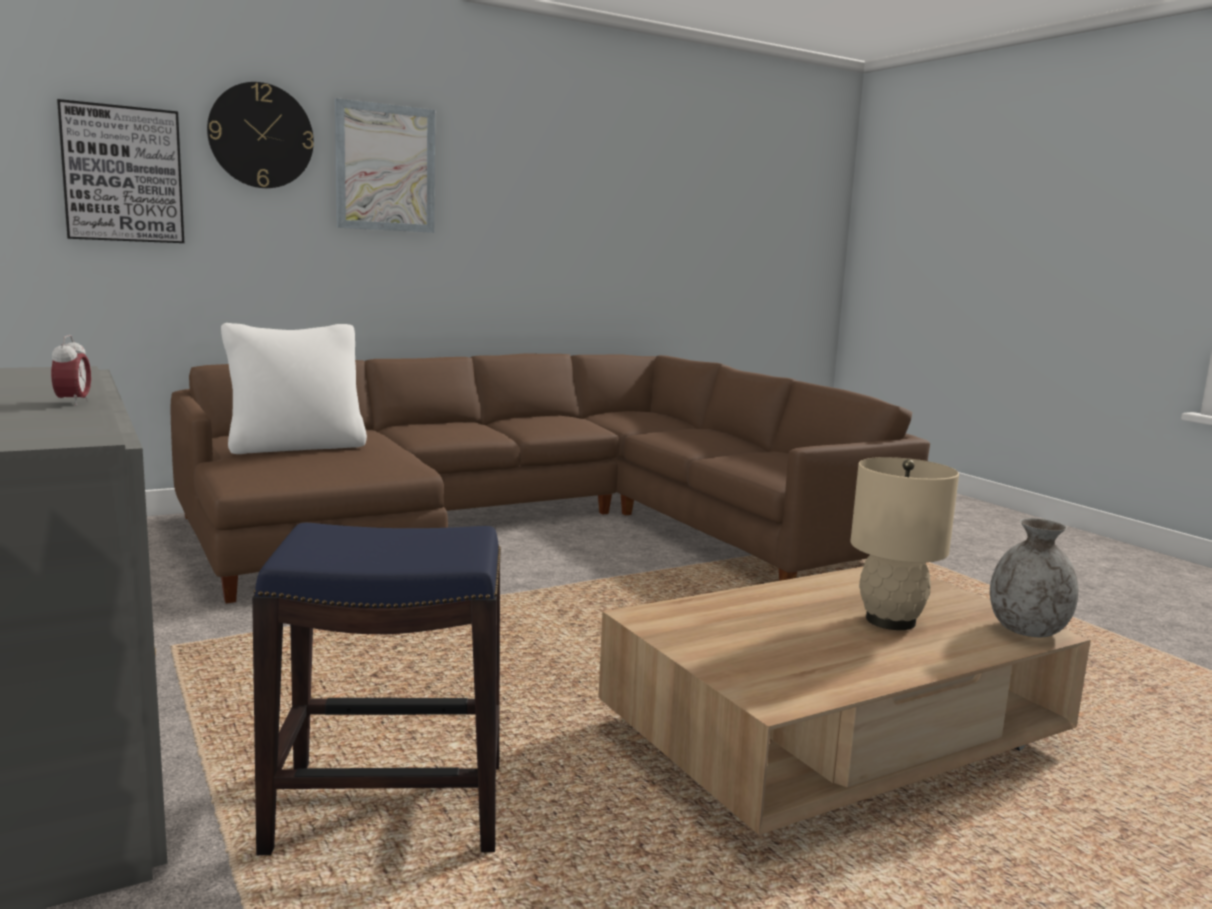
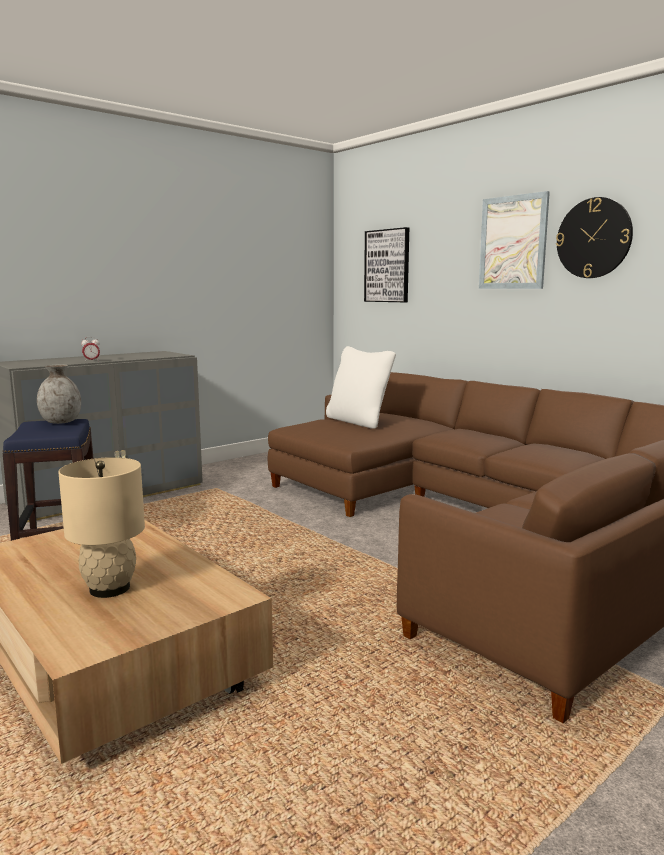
camera: 80 degrees right, 0 degrees up
(261, 136) = (445, 233): wall clock -> wall clock (594, 238)
(1026, 630) = (80, 646): grey vase -> grey vase (61, 422)

